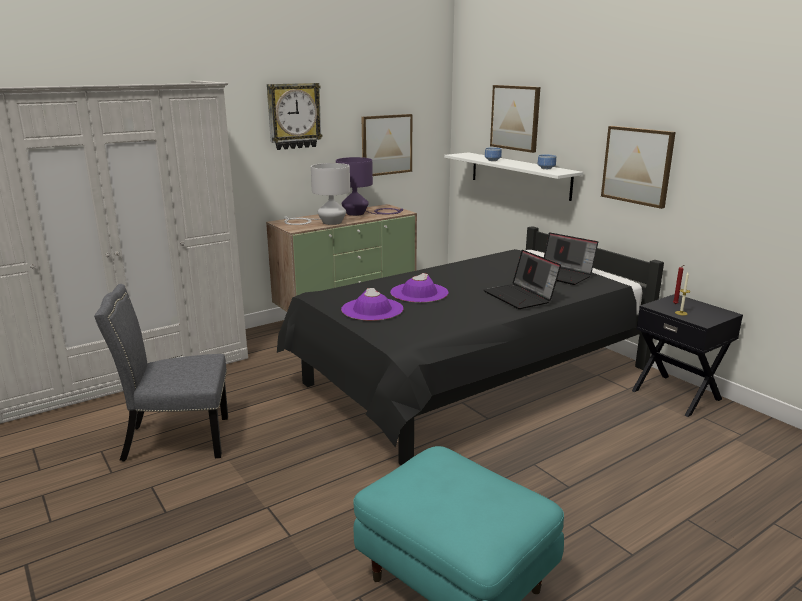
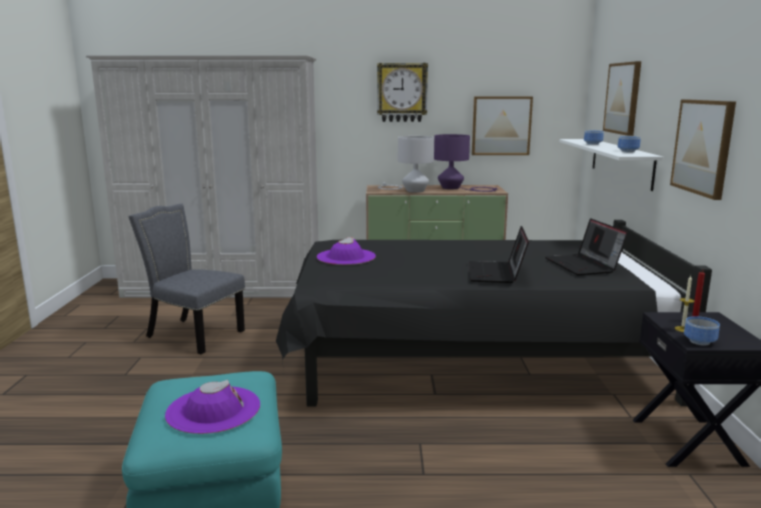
camera: 35 degrees right, 5 degrees down
(419, 293) = (409, 254): purple hat -> purple hat (213, 410)
(704, 320) = (701, 342): none -> bowl

